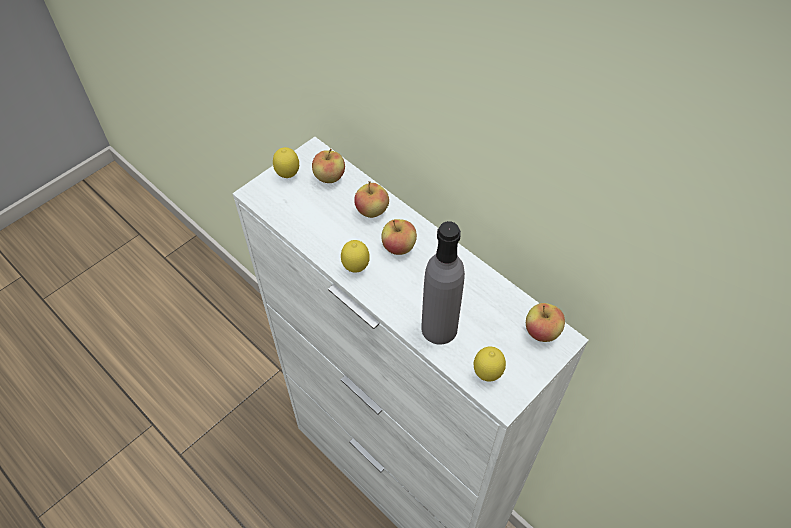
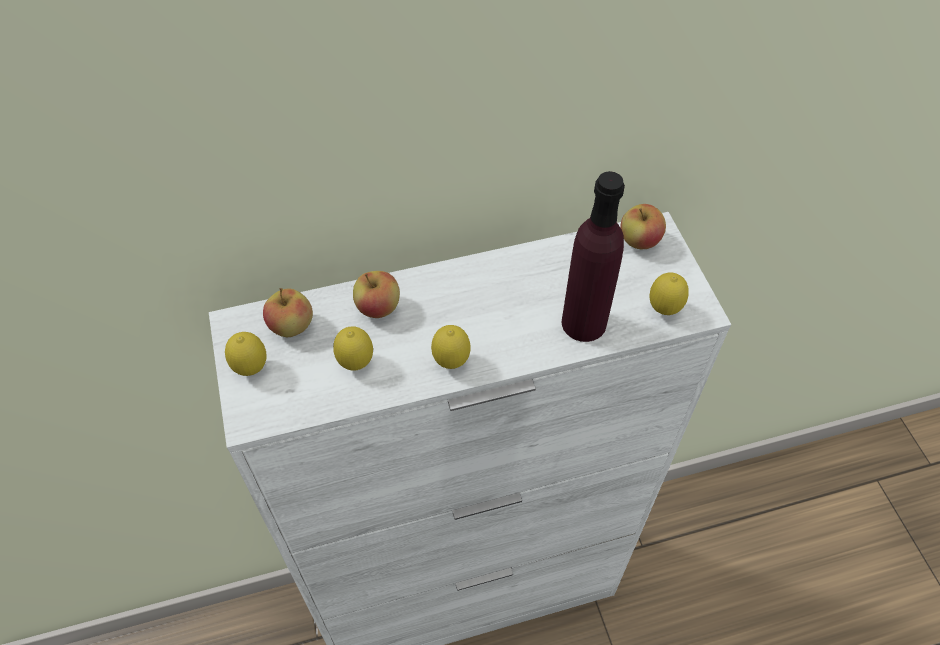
camera: 60 degrees left, 0 degrees up
(323, 221) = (356, 364): none -> lemon
(398, 247) = (450, 307): apple -> none
(439, 328) = (584, 323): grey bottle -> purple bottle

